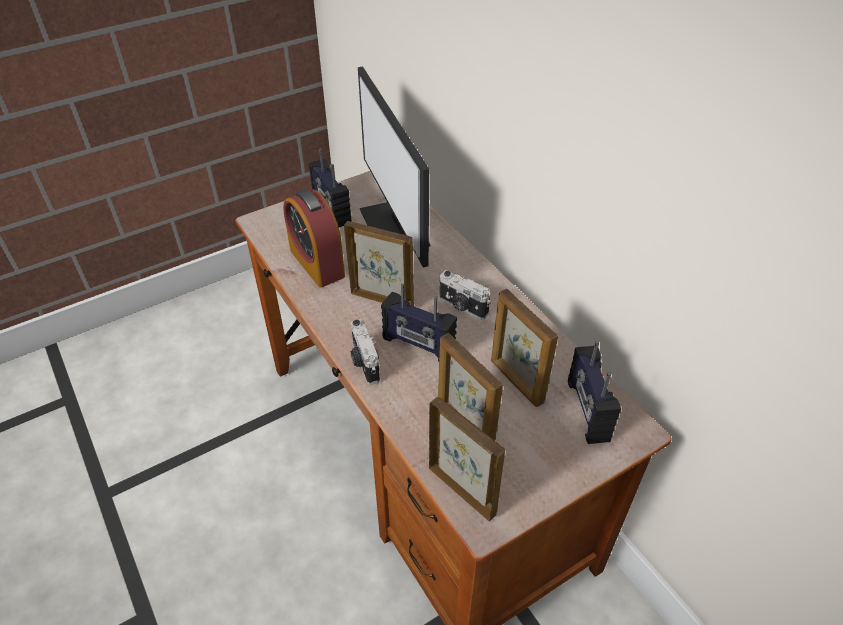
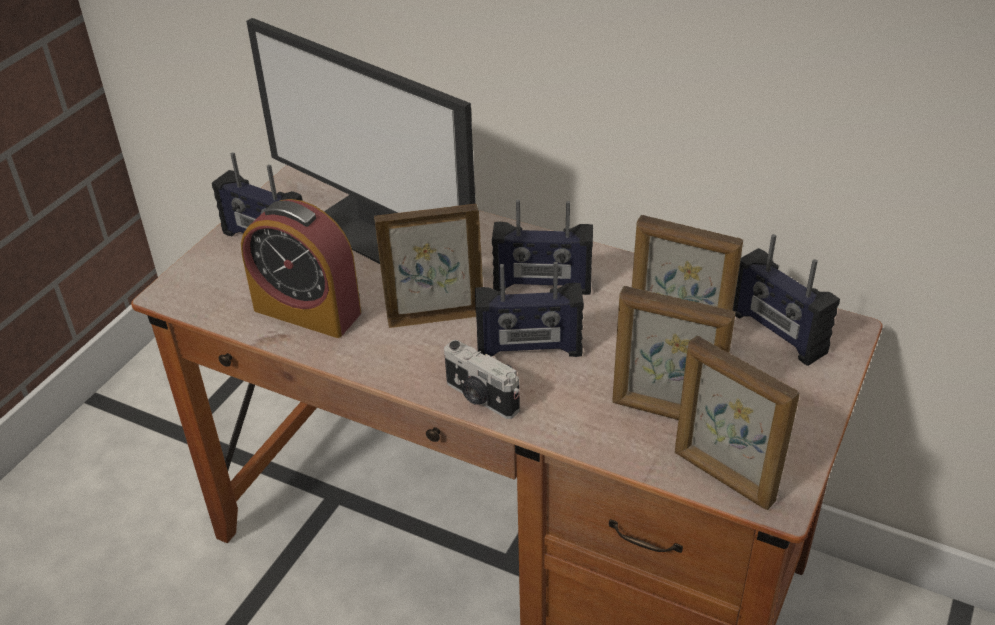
camera: 30 degrees left, 5 degrees down
(462, 307) = (542, 285): camera -> radio
(462, 490) = (723, 477): picture frame -> picture frame turned 150 degrees counterclockwise

